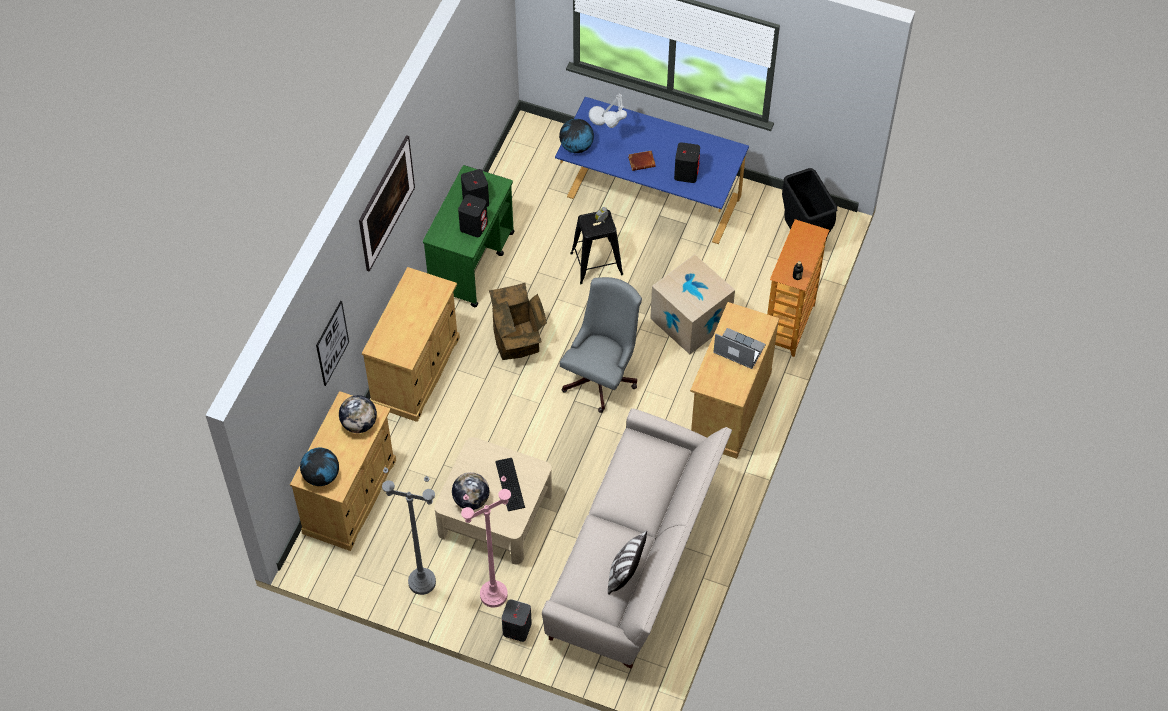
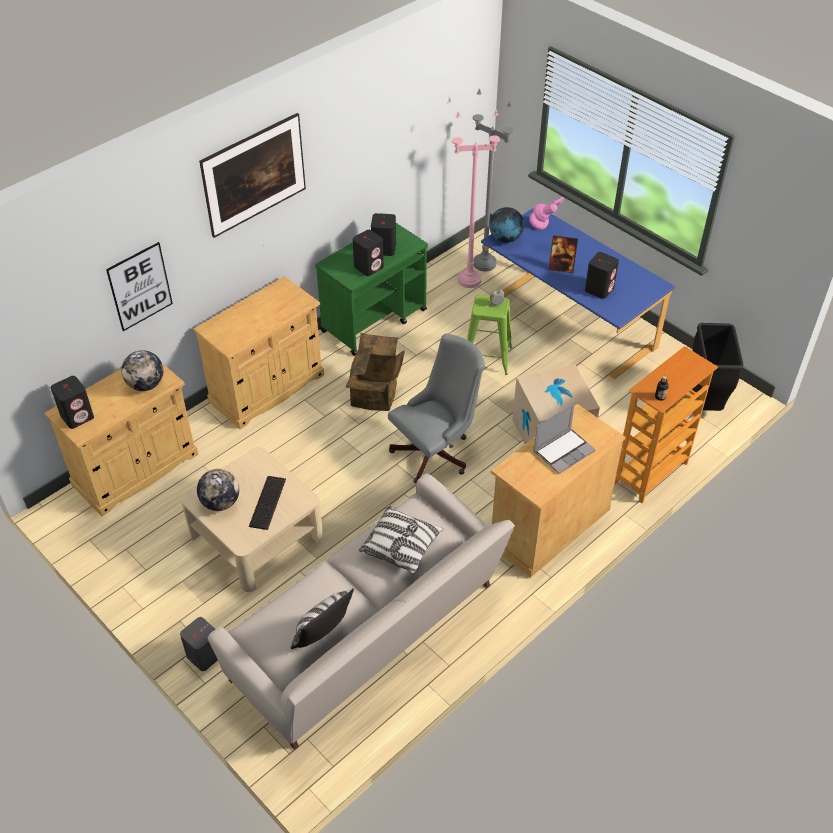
camera: 25 degrees right, 10 degrees down
(321, 476) = (77, 416): globe -> black speaker
(422, 582) = (145, 571): grey floor lamp -> grey floor lamp (484, 264)
(494, 594) = (204, 612): pink floor lamp -> pink floor lamp (469, 280)
(597, 264) = (487, 358): black stool -> green stool
(608, 131) = (543, 236): grey table lamp -> pink table lamp
(642, 161) = (561, 268): brown book -> picture frame
(644, 479) = (401, 546): none -> pillow
(738, 350) = (564, 451): laptop -> laptop turned 90 degrees clockwise

